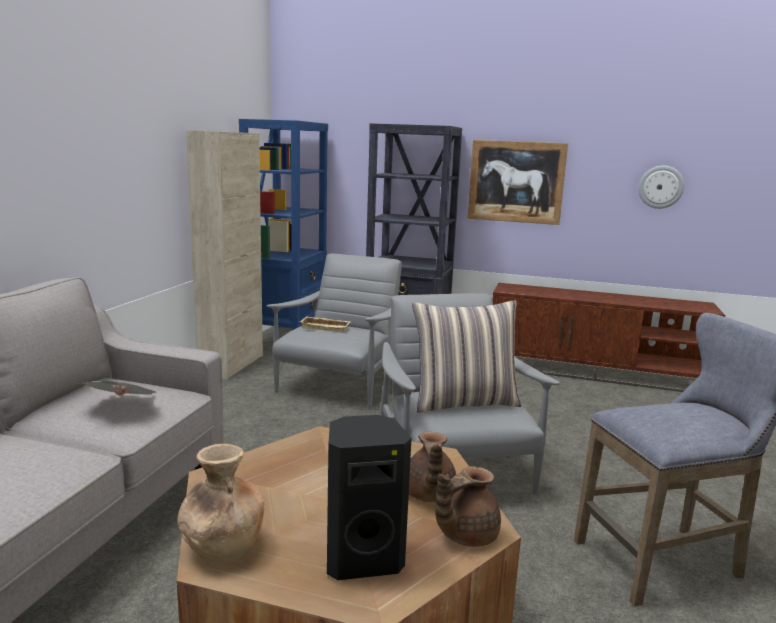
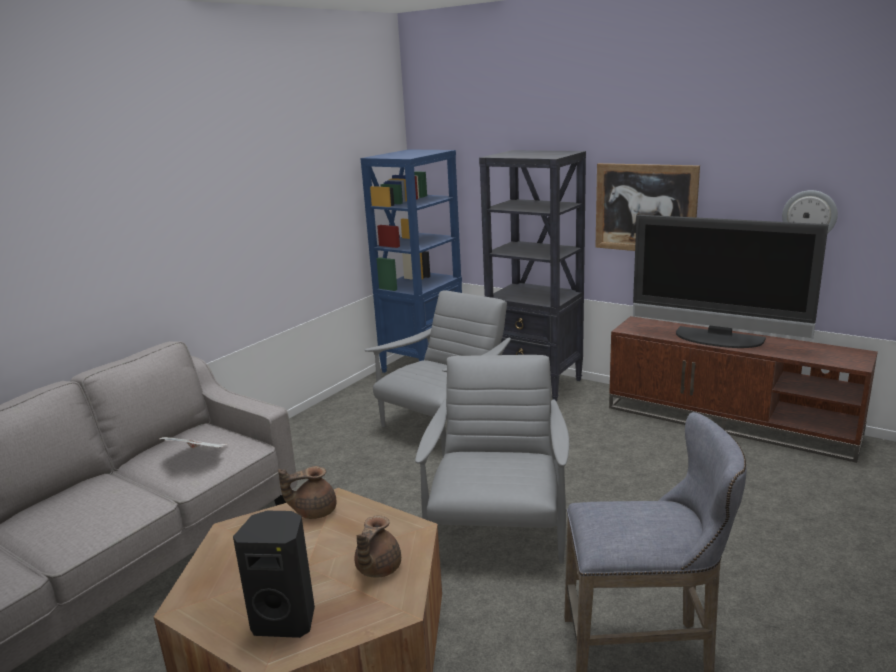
camera: 20 degrees right, 5 degrees up
(222, 546) = (197, 593): brown vase -> none
(231, 365) = (358, 394): beige cabinet -> none
(326, 327) = (426, 369): beige tray -> none
(464, 402) = (492, 469): pillow -> none
(465, 535) = (378, 611): brown teapot -> brown teapot (313, 511)
(587, 296) = (717, 339): none -> television

